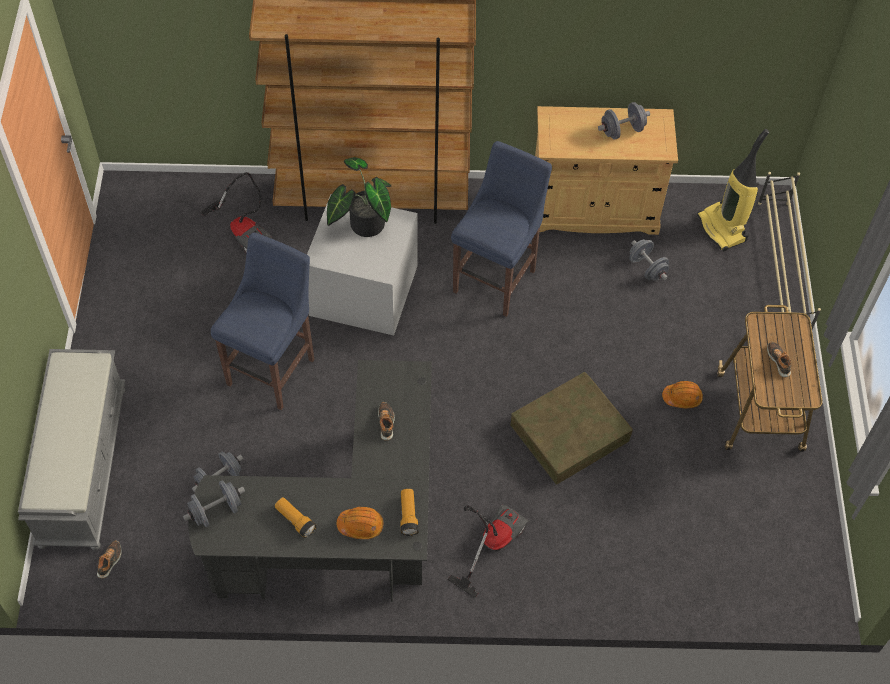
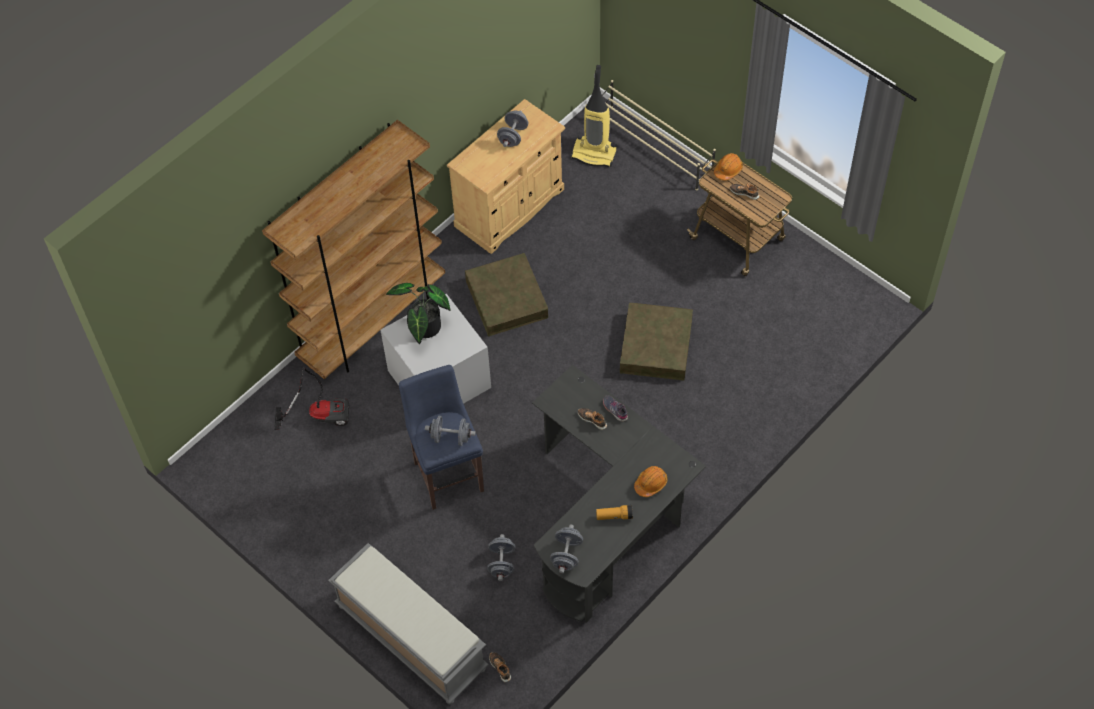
camera: 45 degrees left, 0 degrees up
(408, 515) = (667, 454): flashlight -> none
(415, 433) = (615, 410): none -> grey shoe
(491, 543) = (690, 445): vacuum cleaner -> none
(497, 278) = (507, 299): blue stool -> brown storage box
(647, 268) = (582, 215): grey dumbbell -> grey dumbbell (451, 437)
(682, 397) = (689, 270): orange hard hat -> orange hard hat (728, 170)

